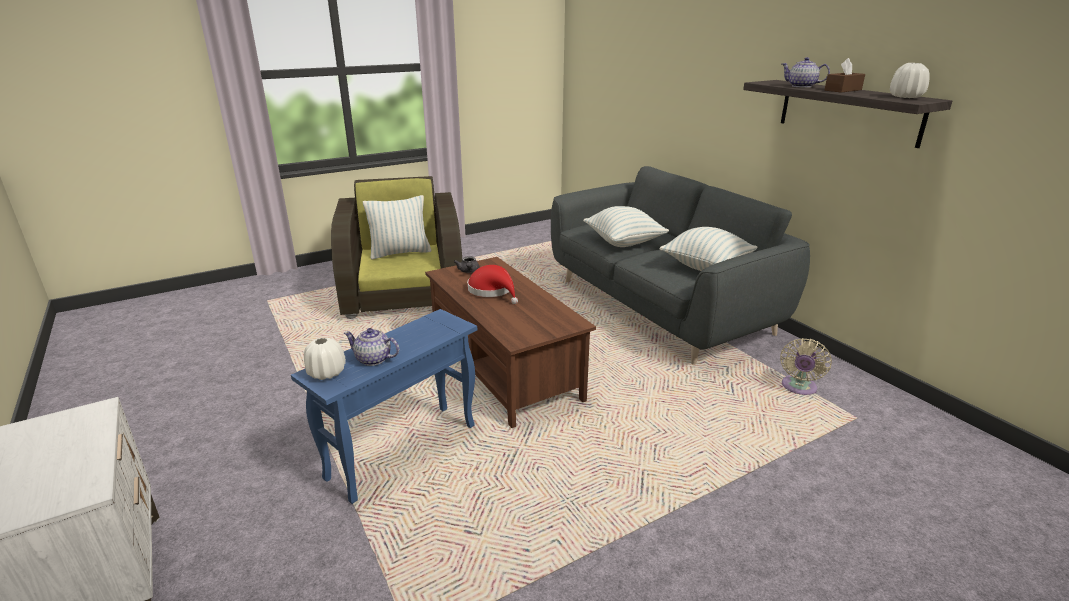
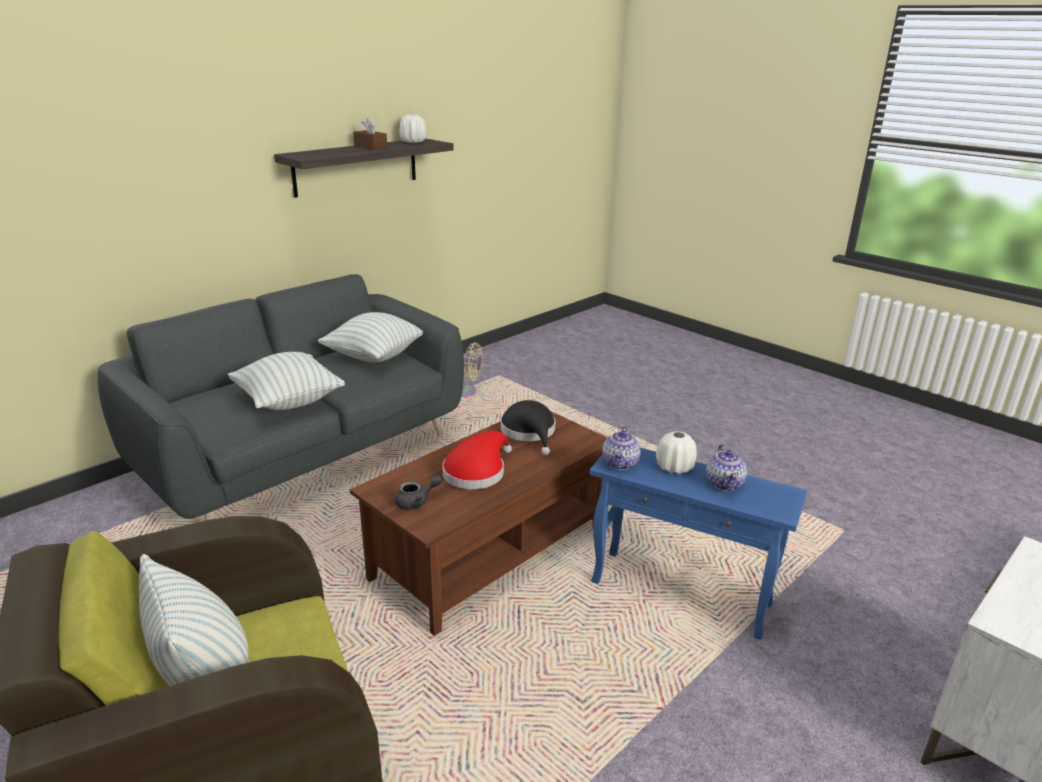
camera: 105 degrees left, 0 degrees up
(326, 373) = (772, 503): white vase -> white vase (674, 467)
(542, 316) = (530, 432): none -> black hat
(802, 86) = (342, 152): teapot -> teapot (620, 463)

